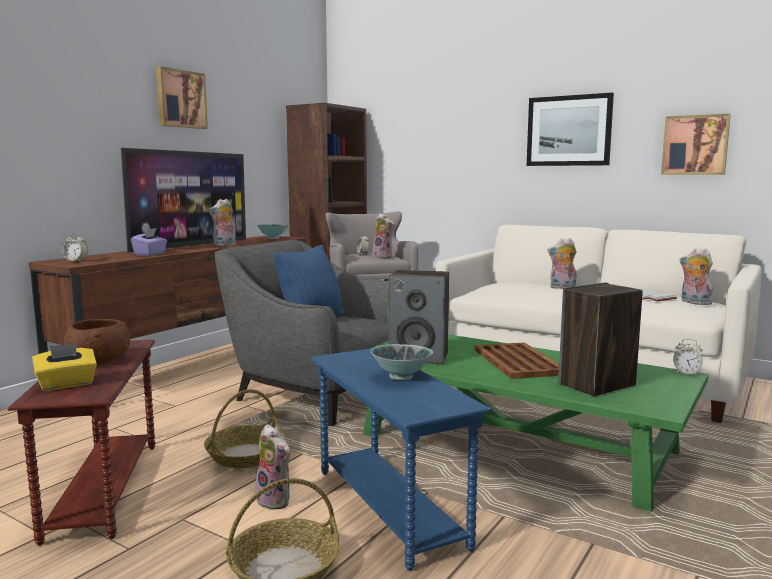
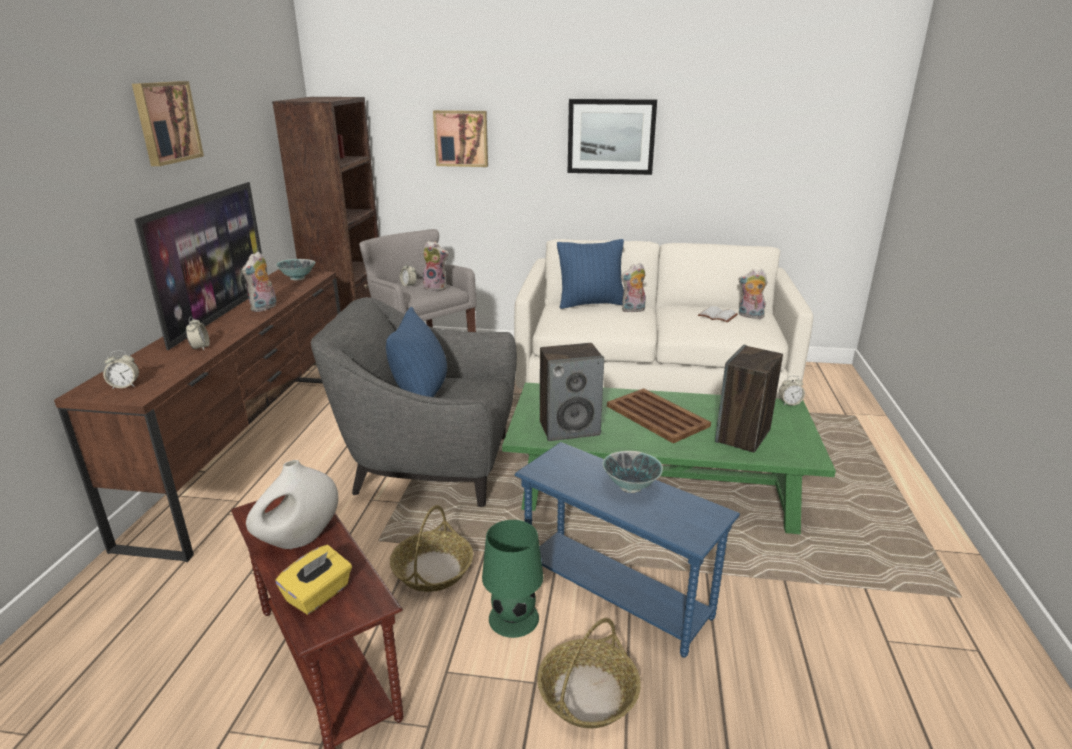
camera: 25 degrees left, 15 degrees up
(98, 360) = (299, 540): brown bowl -> white vase
(150, 254) = (200, 348): purple tissue box -> alarm clock
(276, 500) = (513, 618): plush toy -> green table lamp
(527, 283) = (591, 304): none -> blue pillow
(695, 145) = (732, 157): picture -> picture (461, 138)

